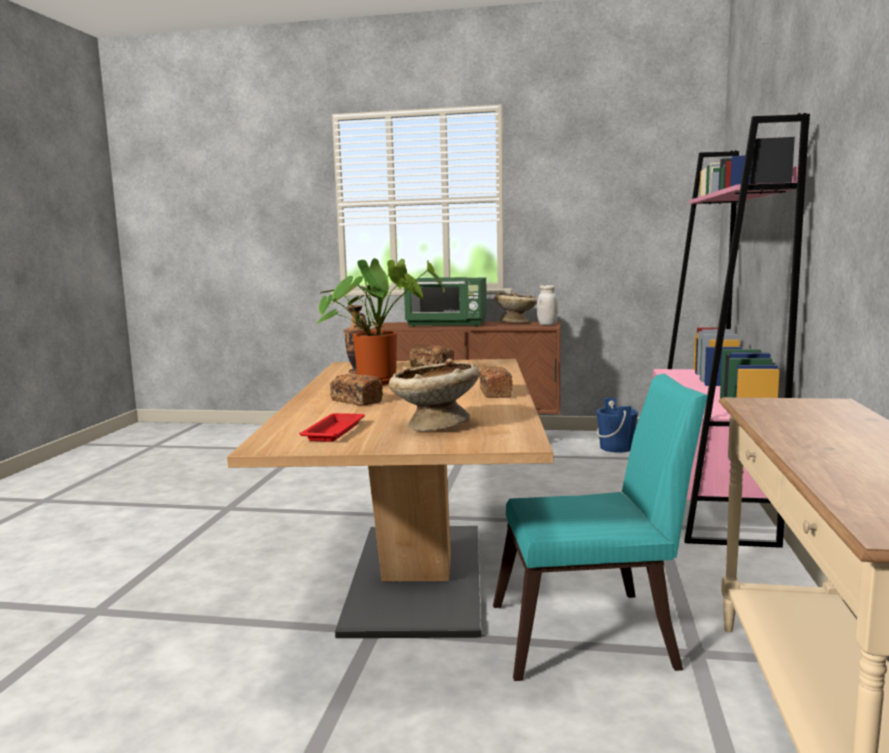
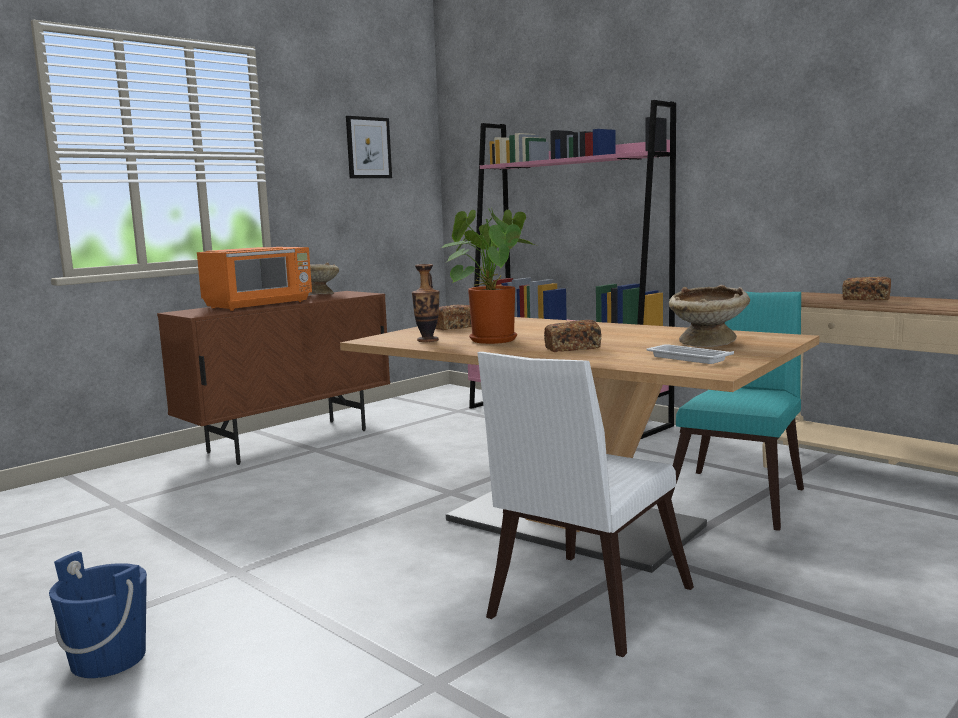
camera: 55 degrees left, 0 degrees up
(242, 627) = (582, 607): none -> white chair
(335, 431) = (687, 358): red tray -> white tray
(447, 325) = (260, 305): green microwave -> orange microwave
(495, 393) = (615, 327): bread -> bread (865, 299)
(547, 324) = (357, 293): white jar -> none
(616, 448) = (421, 409): blue bucket -> blue bucket (108, 659)
(621, 184) = (368, 148): none -> picture

